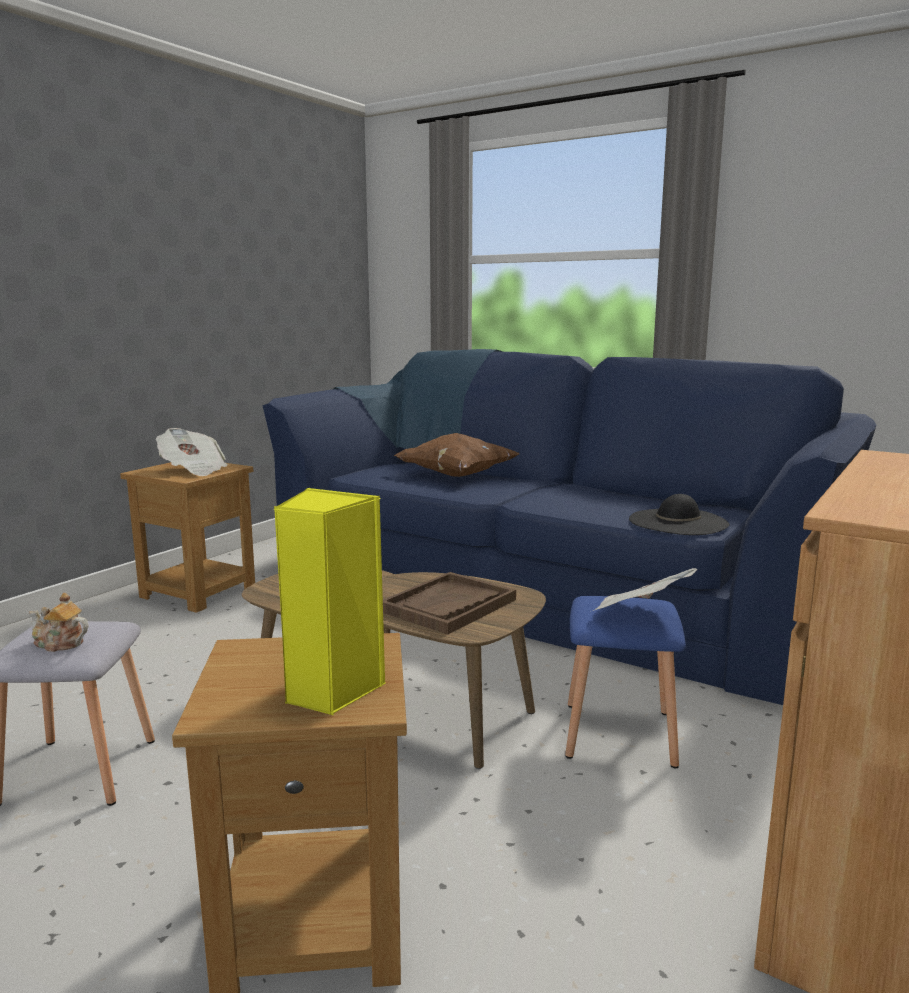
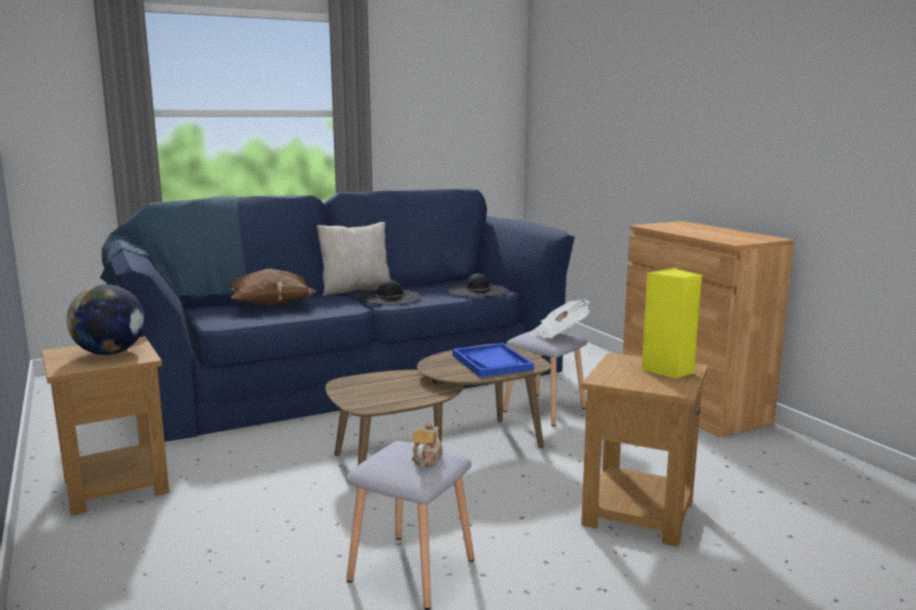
camera: 60 degrees left, 0 degrees up
(59, 644) = (426, 459): teapot -> teapot turned 150 degrees clockwise
(193, 470) = (110, 353): newspaper -> globe
(449, 606) = (492, 362): brown tray -> blue tray
(555, 499) = (389, 298): none -> black hat
(573, 484) = (355, 290): none -> beige pillow
(620, 735) = (546, 409): blue stool -> grey stool

